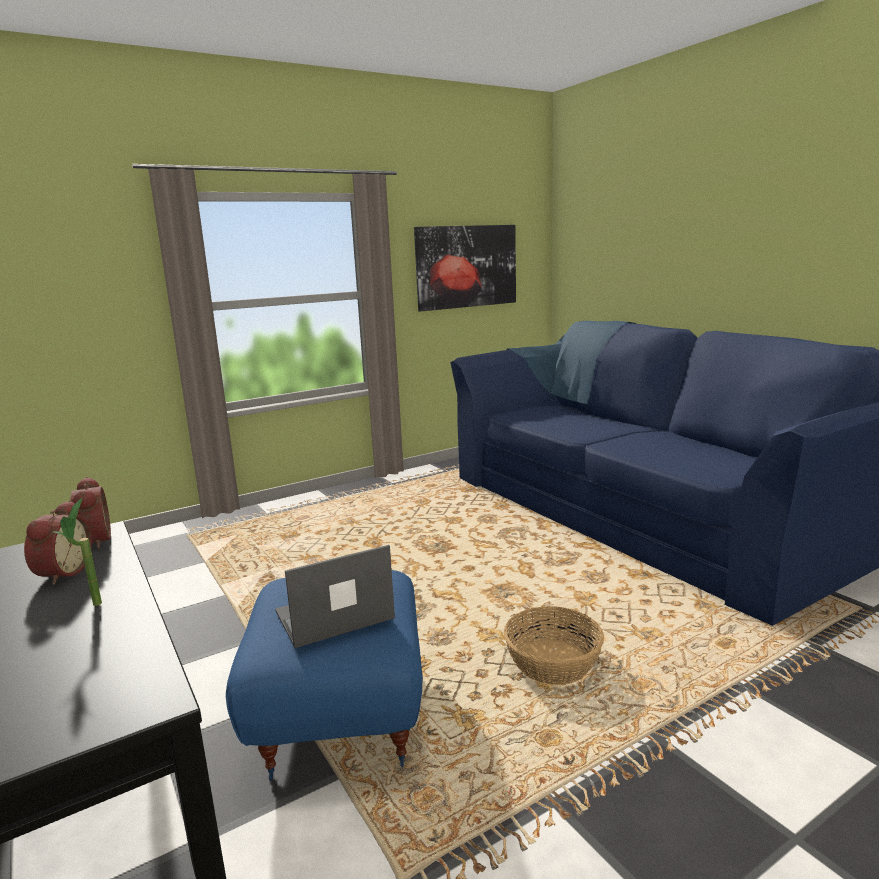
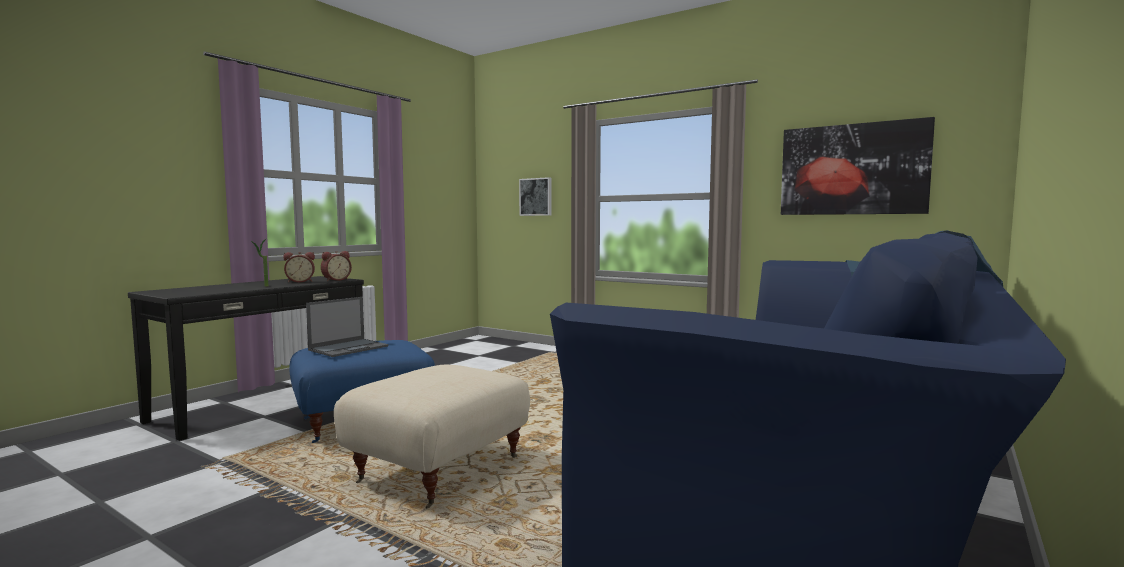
camera: 65 degrees right, 10 degrees down
(81, 310) = (536, 197): none -> picture
(333, 615) = (349, 348): laptop -> laptop turned 90 degrees clockwise
(552, 663) = (438, 469): basket -> beige ottoman

